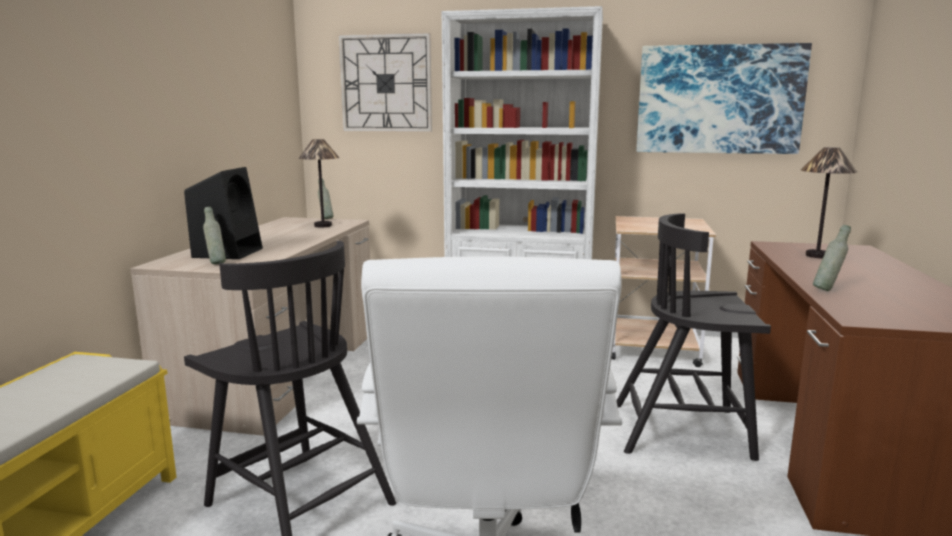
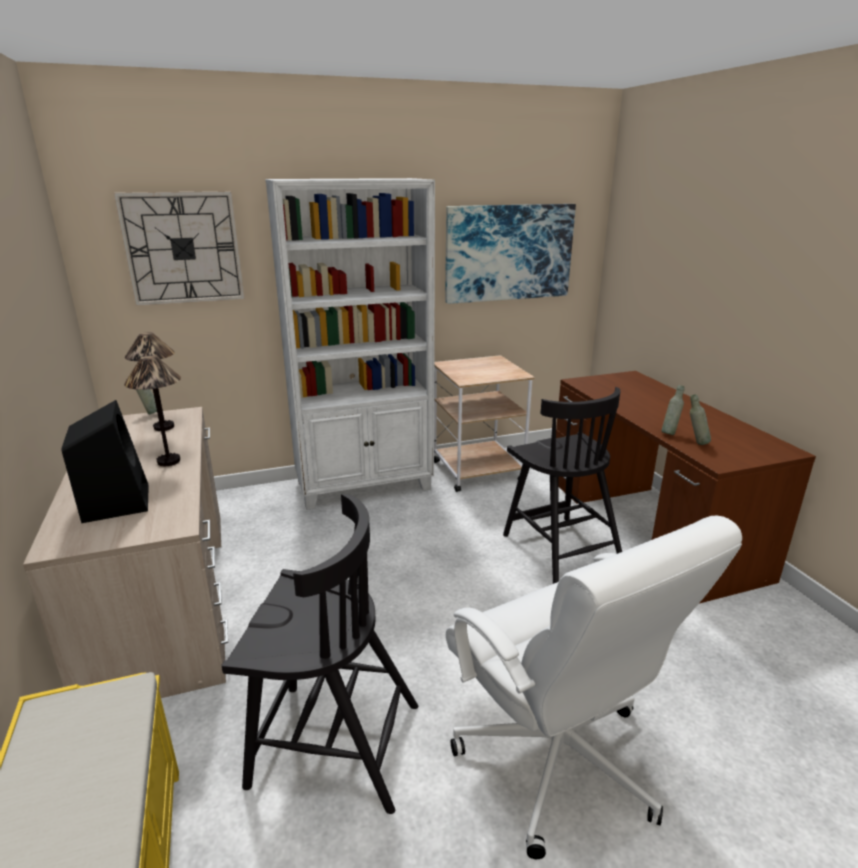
camera: 30 degrees left, 10 degrees up
(216, 263) = (129, 525): grey bottle -> grey bottle (695, 443)
(684, 430) = (559, 548): black chair -> black chair turned 90 degrees counterclockwise
(816, 256) = (620, 391): table lamp -> table lamp (168, 461)

